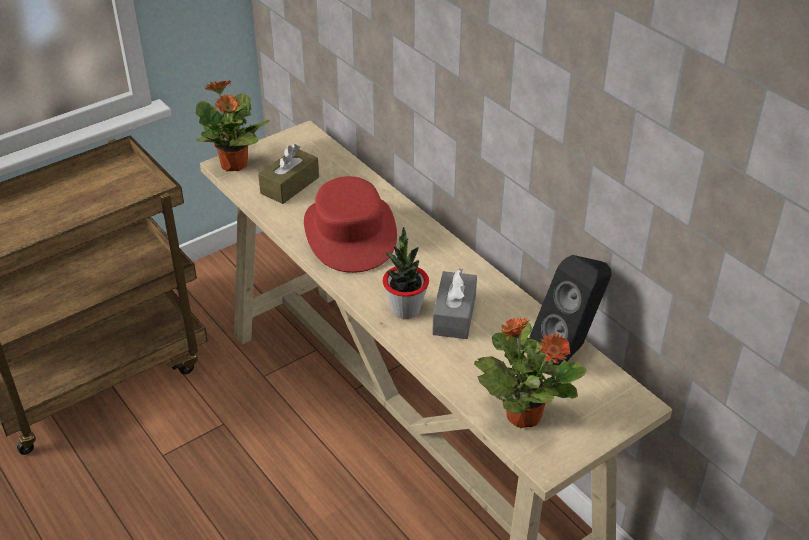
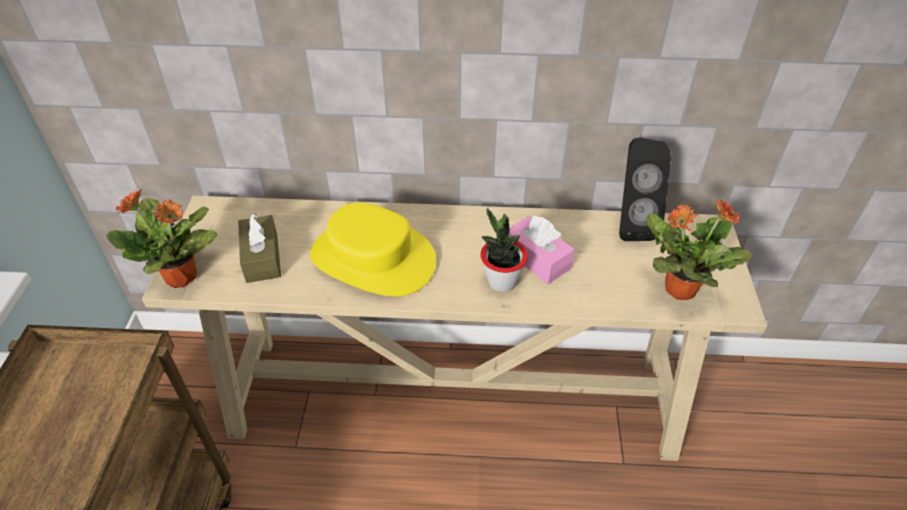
camera: 50 degrees left, 5 degrees up
(350, 233) = (372, 258): red hat -> yellow hat
(454, 315) = (537, 259): grey tissue box -> pink tissue box

